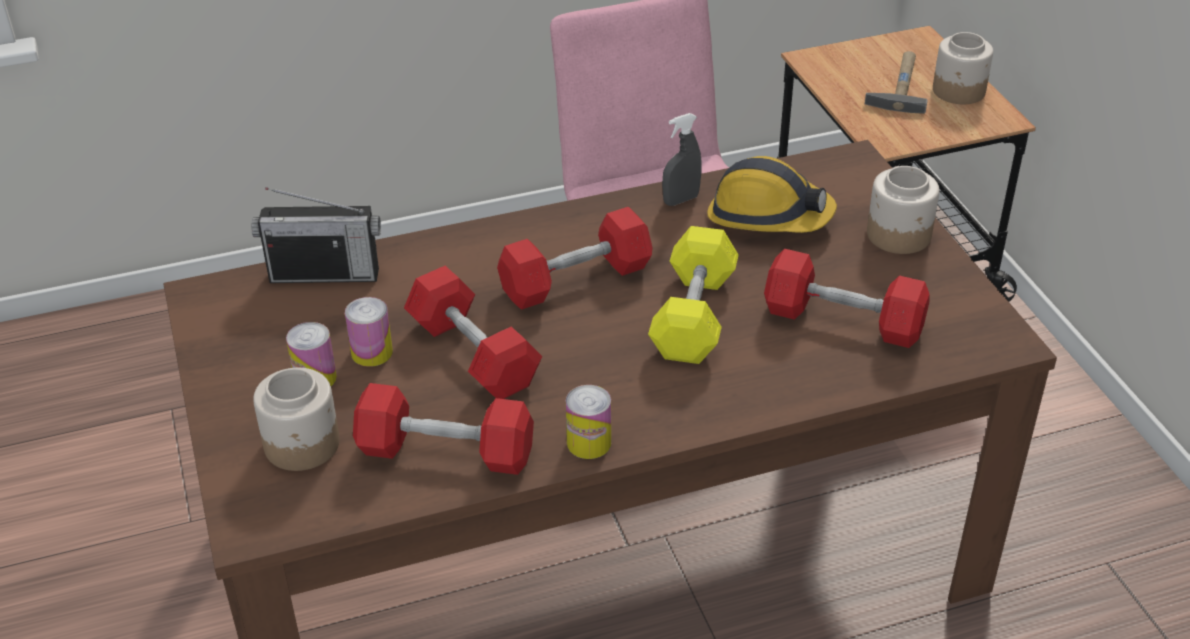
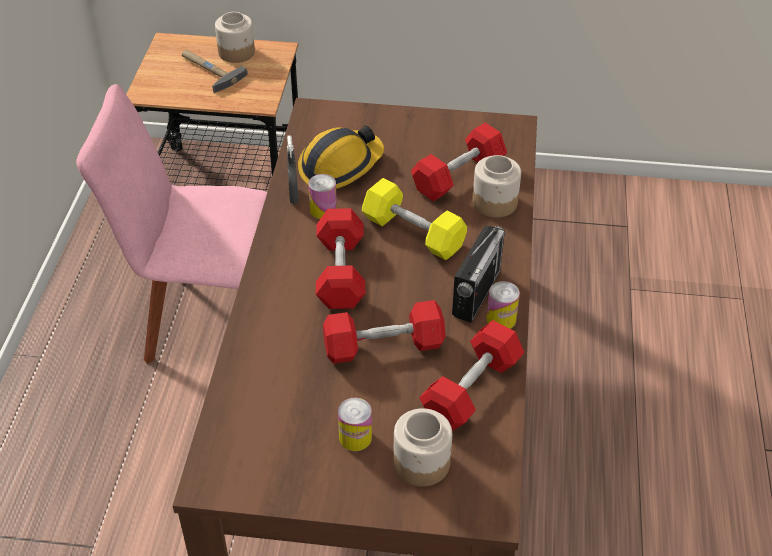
camera: 65 degrees left, 5 degrees up
(325, 274) = (237, 400): radio -> radio (476, 293)
(372, 352) = (347, 398): can -> can (323, 210)
(899, 235) = (398, 124): jar -> jar (495, 202)

